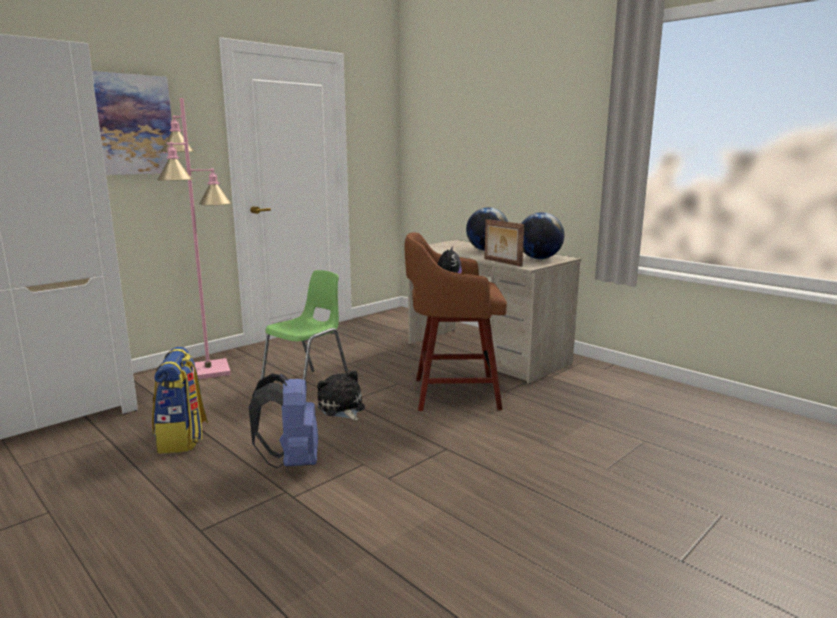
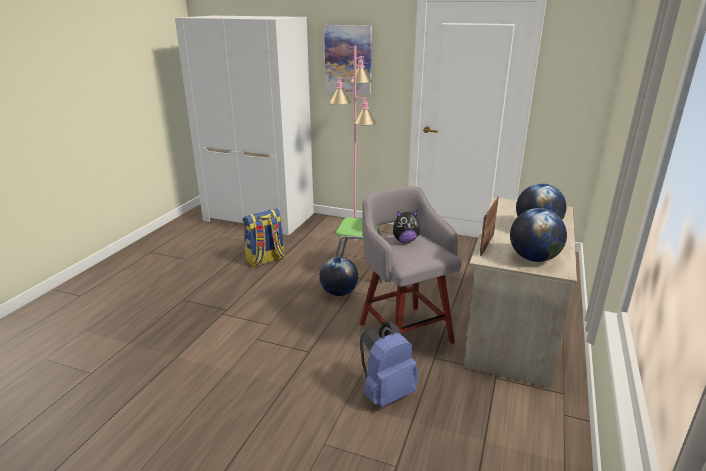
camera: 65 degrees right, 10 degrees up
(292, 462) = (259, 300): blue backpack -> blue backpack (386, 393)
(342, 408) = (339, 293): plush toy -> globe
(452, 393) = (404, 331): brown stool -> grey stool

